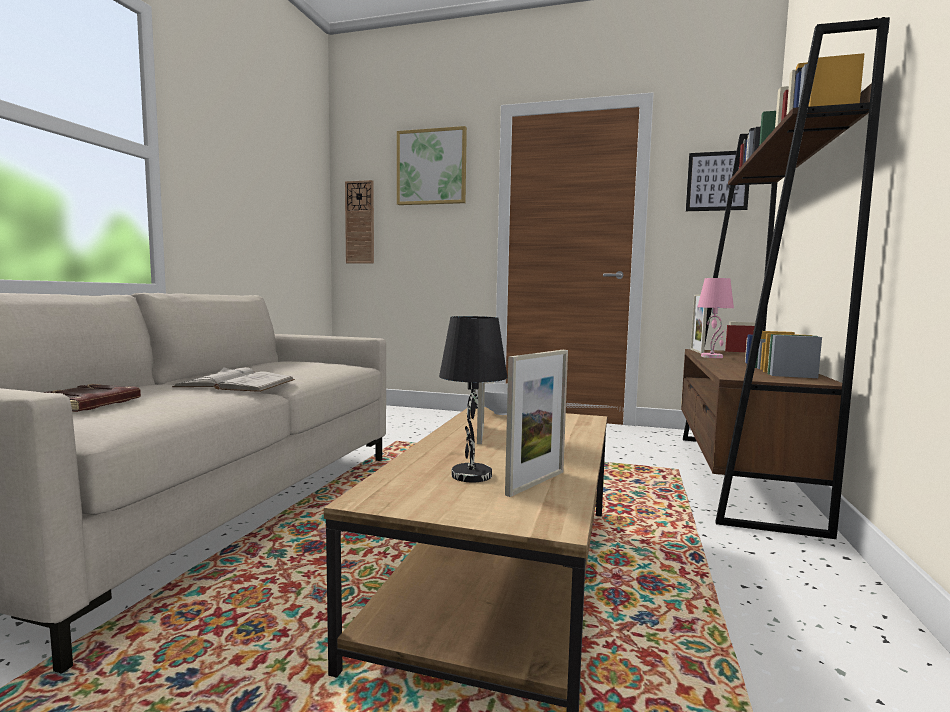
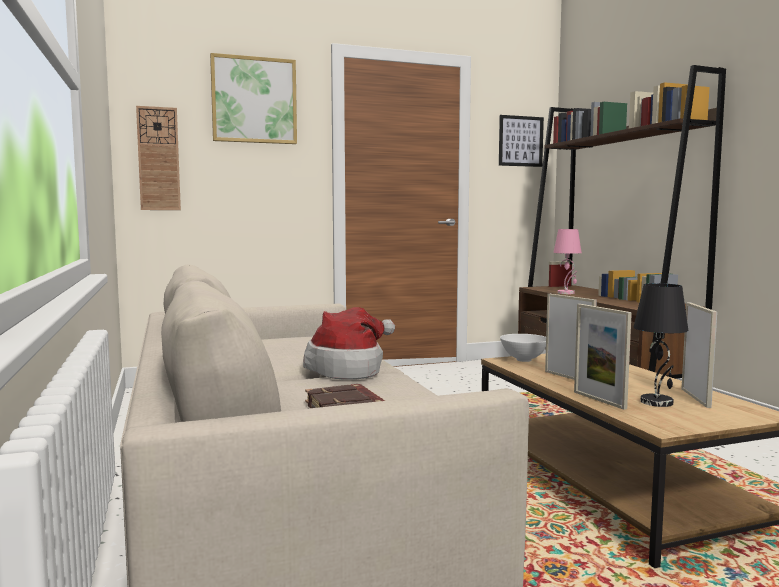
camera: 35 degrees left, 0 degrees up
(236, 383) = (350, 368): white book -> hat
(697, 351) = (537, 289): picture frame -> picture frame (599, 400)

